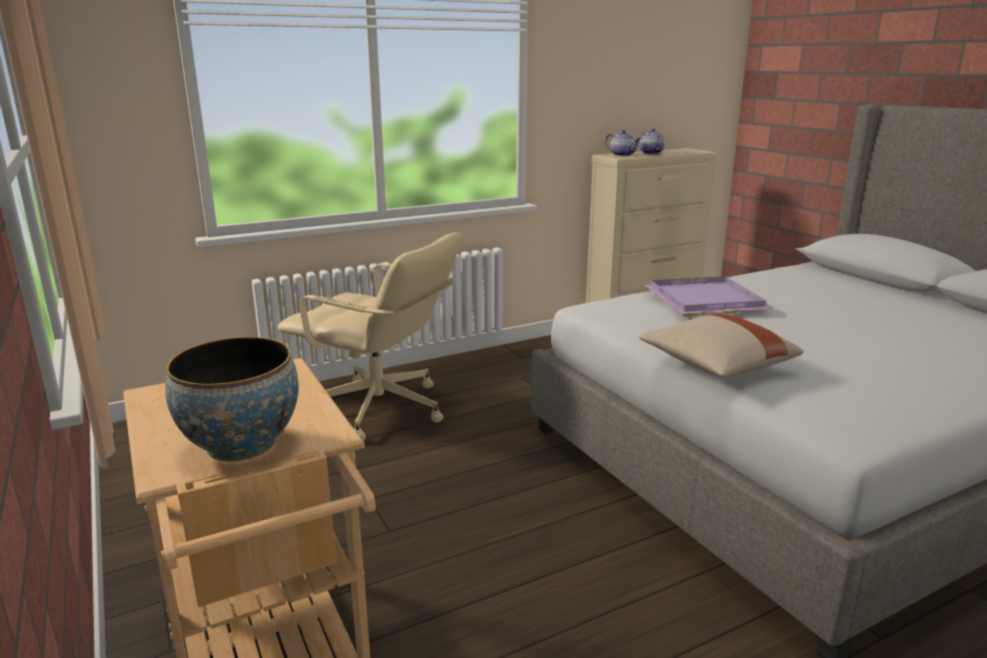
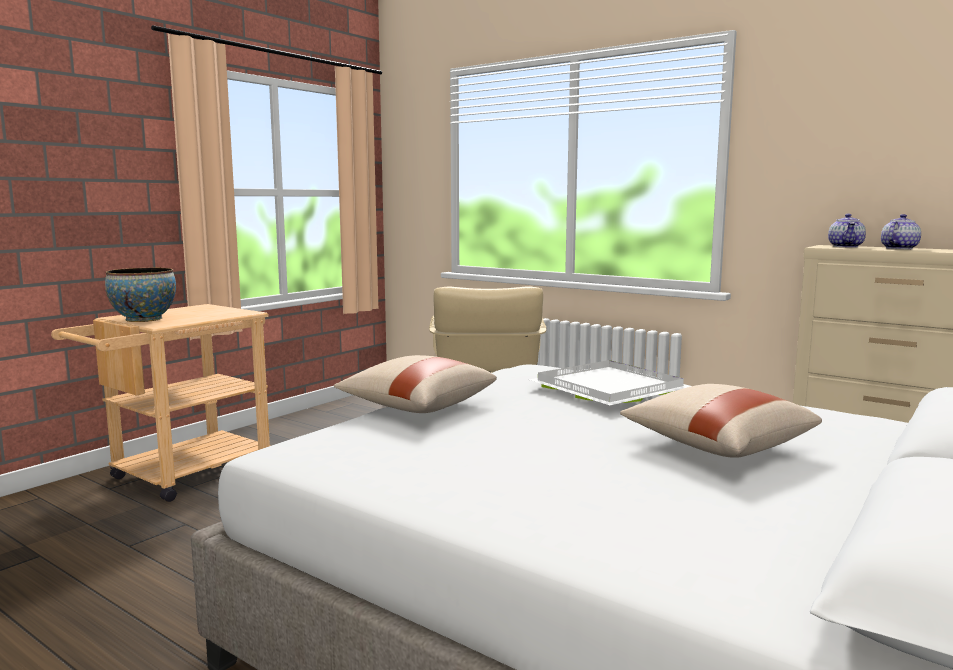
camera: 65 degrees right, 10 degrees down
(704, 301) = (605, 388): purple tray -> white tray
(844, 308) = (716, 445): none -> beige pillow

